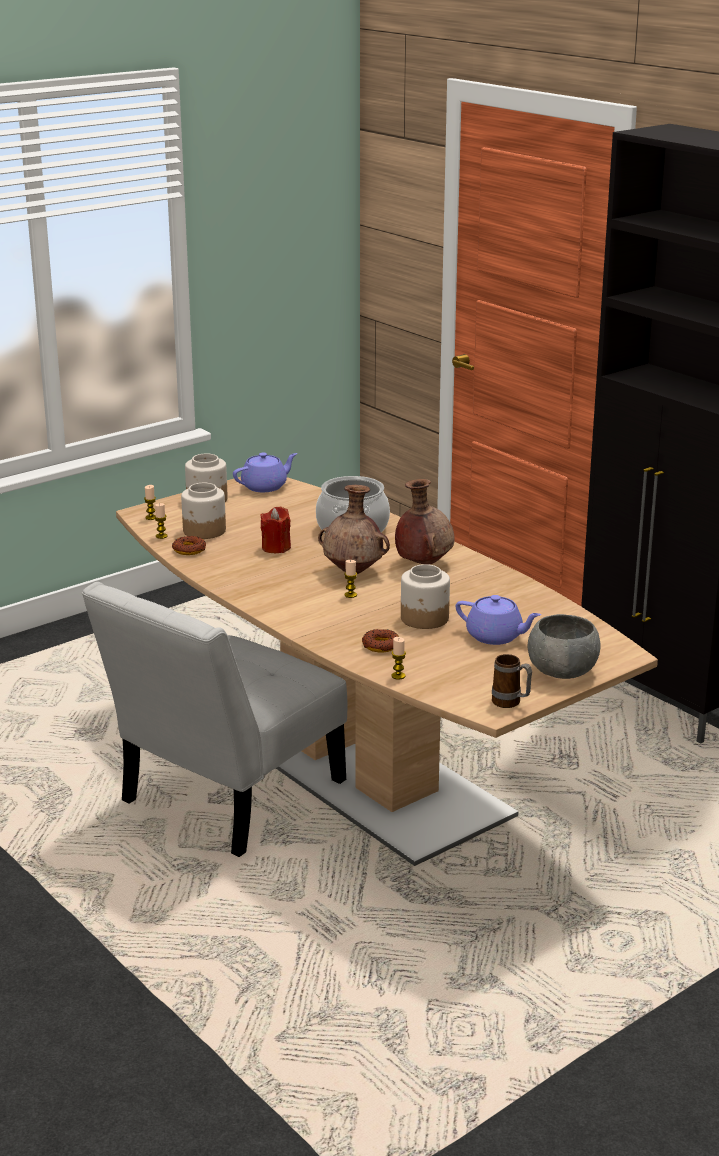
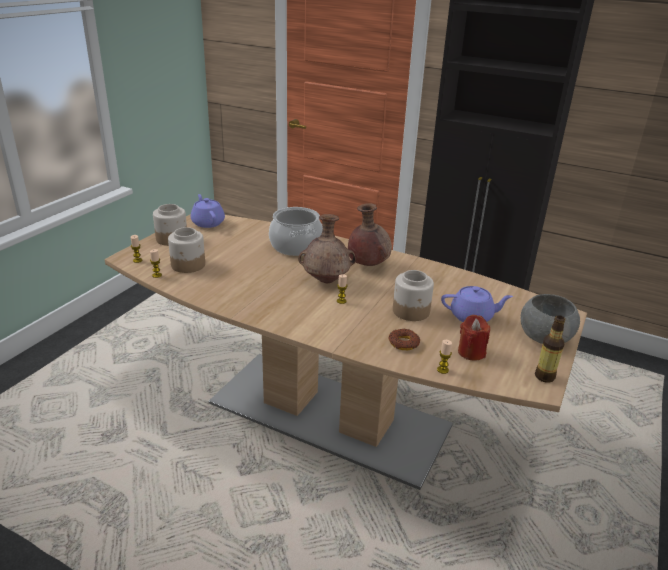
camera: 25 degrees left, 5 degrees up
(189, 550) = (188, 283): donut -> none
(224, 799) = (250, 468): white chair -> none
(265, 486) = (208, 222): purple teapot -> purple teapot turned 60 degrees counterclockwise
(276, 548) = (254, 270): red candle -> red candle (471, 352)
(511, 703) = (544, 377): mug -> bottle

